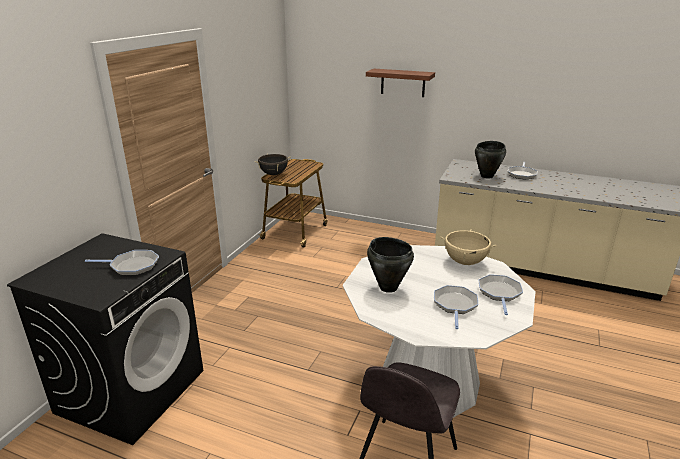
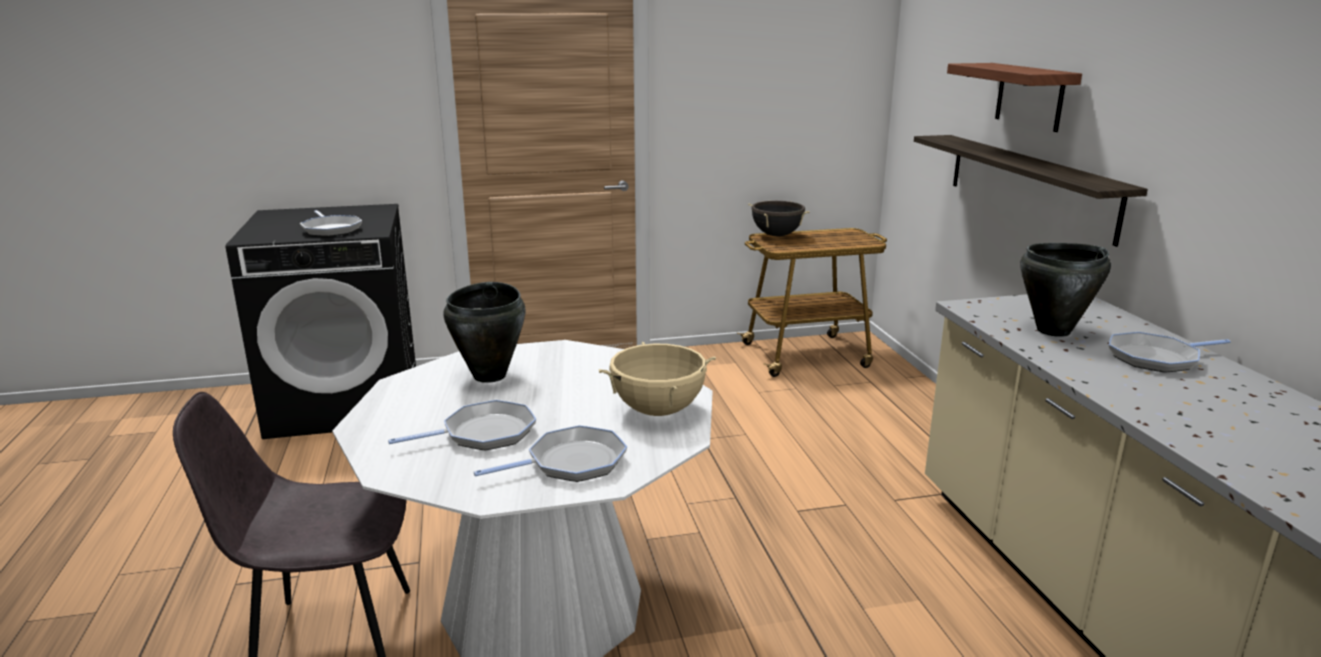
camera: 55 degrees right, 5 degrees down
(409, 120) = (1028, 184): none -> shelf

